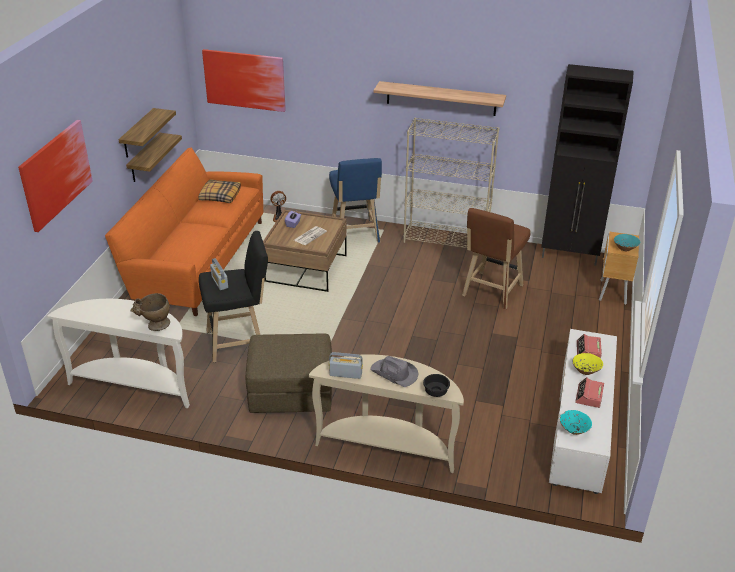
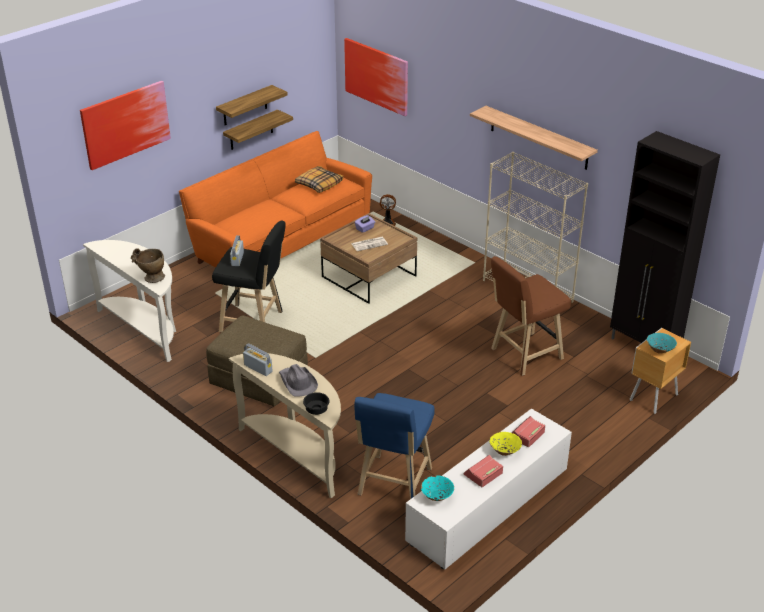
camera: 30 degrees right, 0 degrees up
(355, 235) = (443, 259): blue stool -> blue stool (393, 484)

